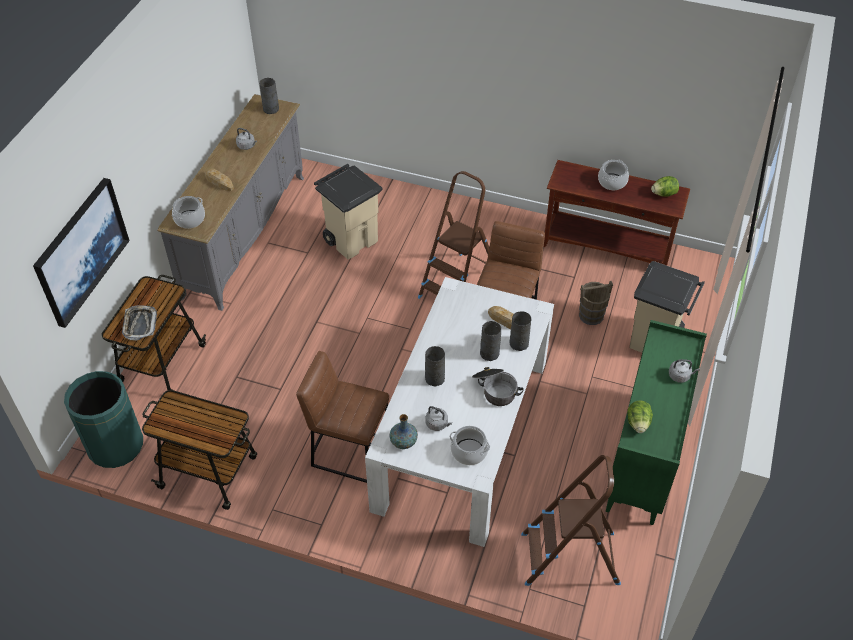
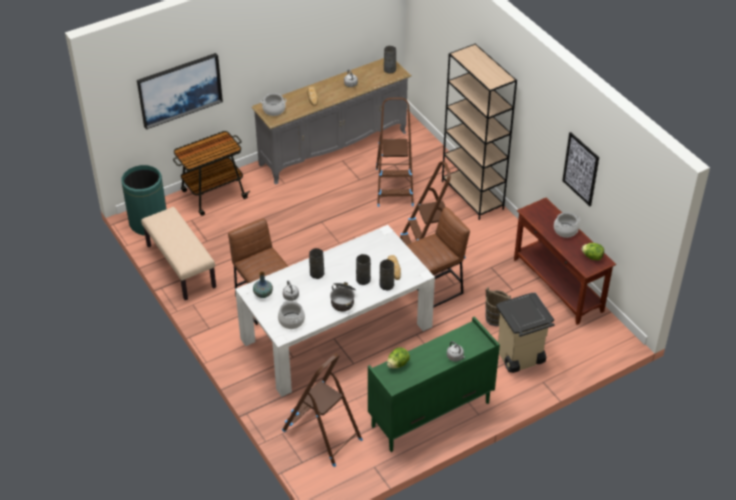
camera: 40 degrees right, 5 degrees down
(140, 324) = (198, 155): tray -> none
(210, 473) = (180, 266): cart -> beige bench
(352, 240) = (394, 187): beige trash can -> brown step ladder
(437, 205) = (473, 195): none -> beige bookcase
(615, 103) = (581, 169): none -> picture

